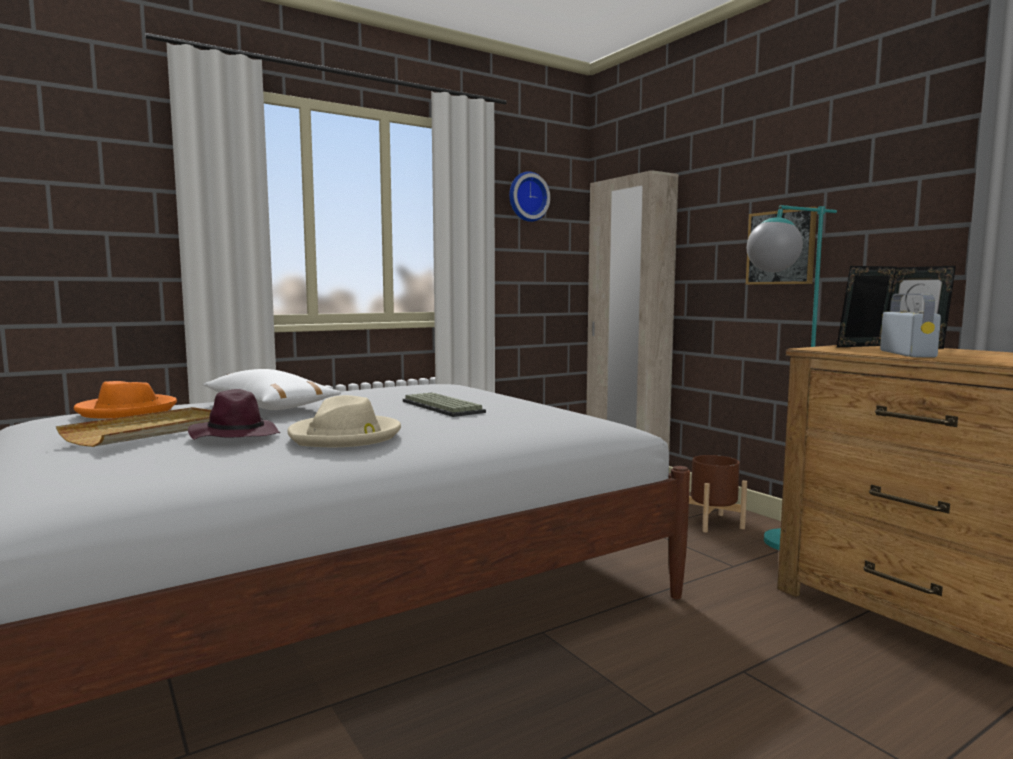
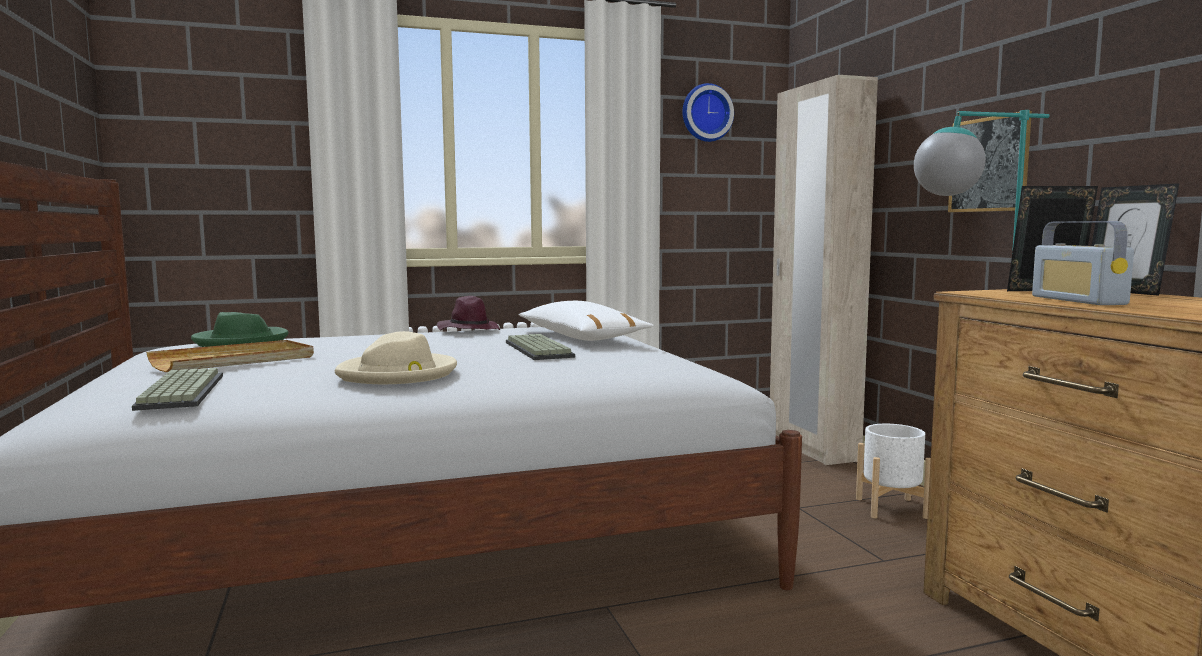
camera: 15 degrees right, 0 degrees up
(127, 410) = (241, 341): orange hat -> green hat
(135, 466) = (179, 391): none -> keyboard
(235, 436) = (298, 369): purple hat -> purple hat (468, 330)
(269, 406) = (371, 342): white pillow -> white pillow (581, 337)
(713, 523) = (891, 508): brown planter -> white planter
(907, 354) = (1077, 300): radio -> radio turned 150 degrees clockwise

